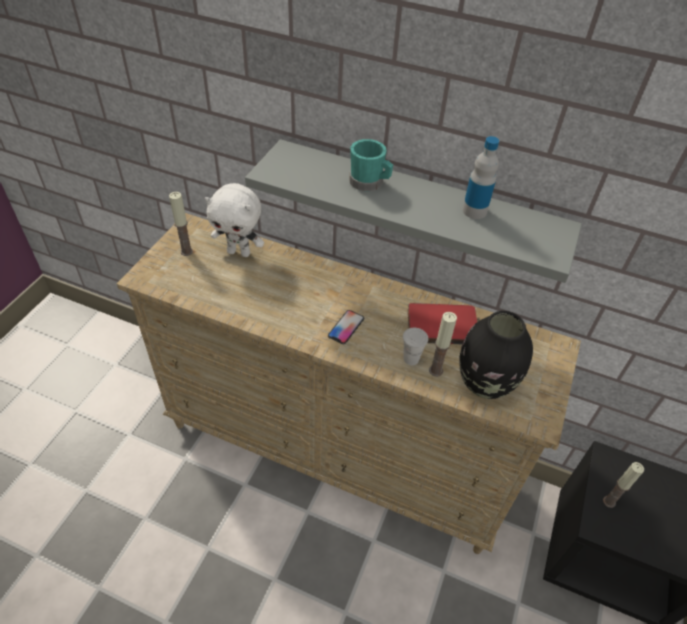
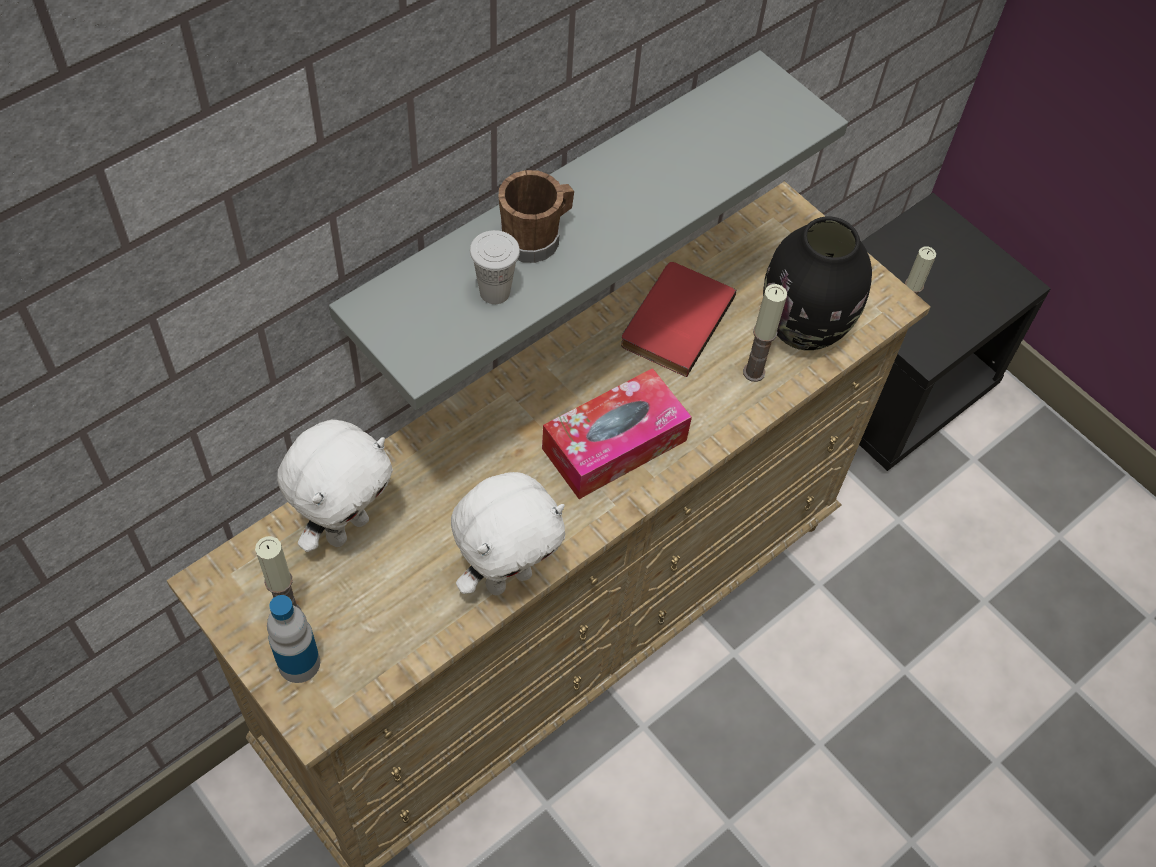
camera: 65 degrees left, 10 degrees up
(244, 314) = (508, 577): none -> white plush toy
(346, 327) = (614, 444): phone -> tissue box
(369, 183) = (536, 237): turquoise mug -> brown mug
(411, 359) = (718, 391): white cup -> white cup (494, 292)
(474, 211) = (674, 147): bottle -> bottle (299, 663)

